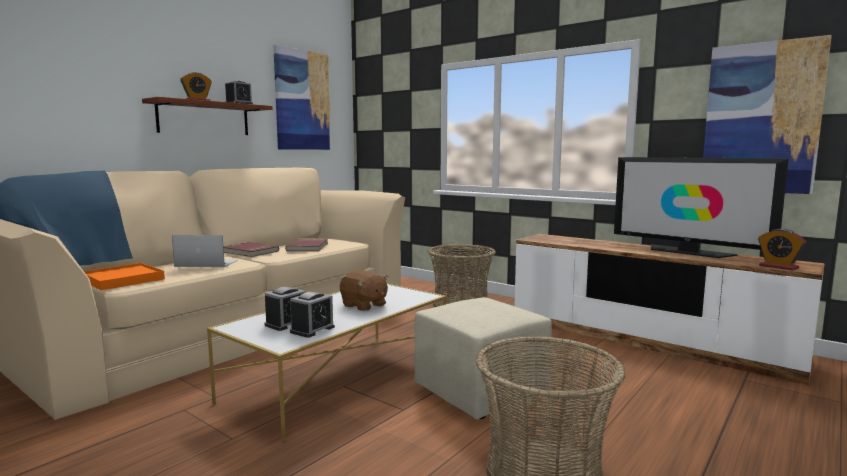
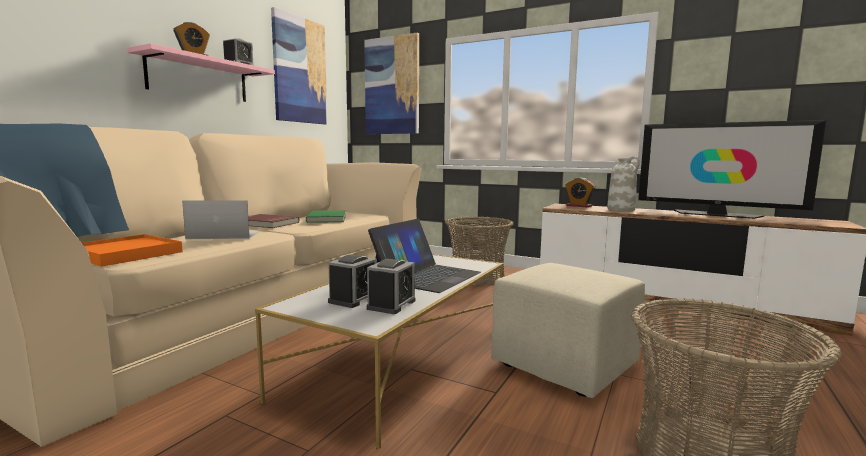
camera: 10 degrees left, 0 degrees up
(204, 118) = (199, 78): brown shelf -> pink shelf
(308, 247) = (328, 218): red book -> green book
(364, 305) = (426, 276): brown plush toy -> laptop
(595, 243) = (621, 209): none -> white vase
(761, 118) = (779, 87): picture -> picture (392, 86)
(778, 267) = (820, 224): alarm clock -> alarm clock (578, 206)

